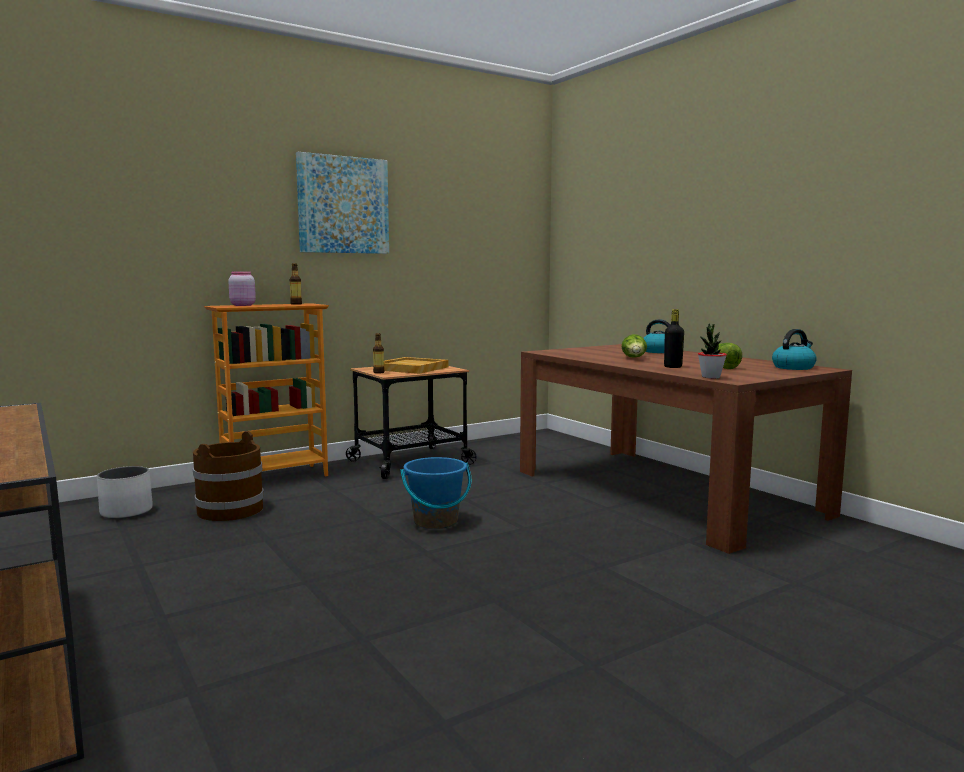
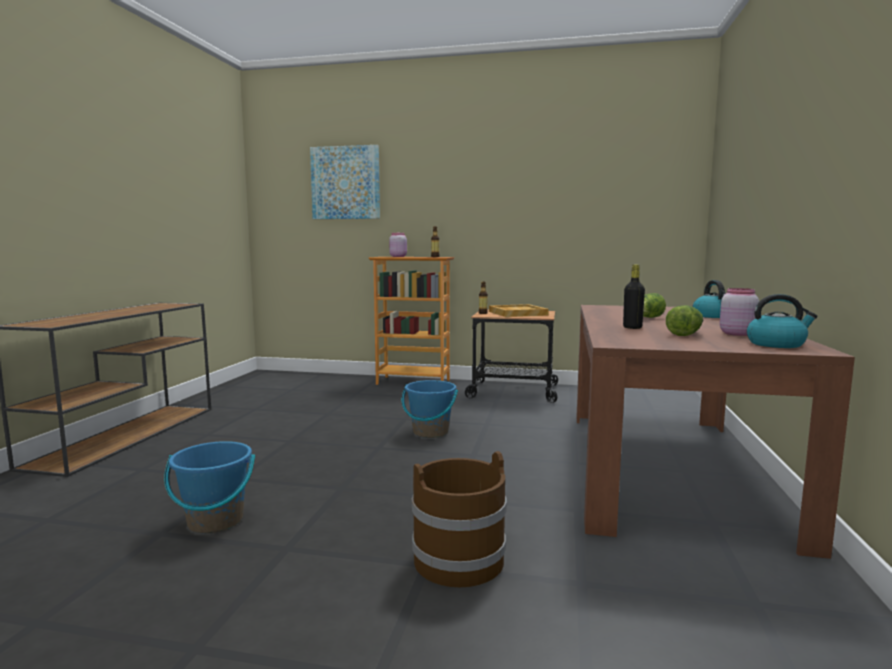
camera: 45 degrees right, 0 degrees up
(126, 512) = (309, 383): white planter -> none
(230, 509) = (350, 394): brown bucket -> brown bucket (459, 559)
(343, 205) = (485, 180): picture -> picture (345, 183)
(464, 683) = (215, 521): none -> blue bucket
(710, 377) = (610, 338): potted plant -> none
(742, 363) = (736, 334): none -> pink jar

